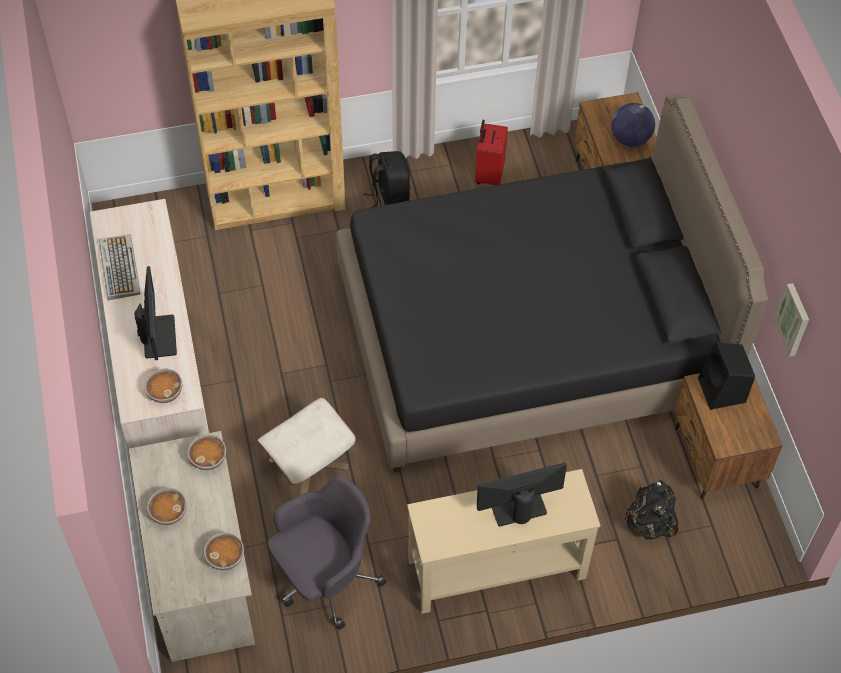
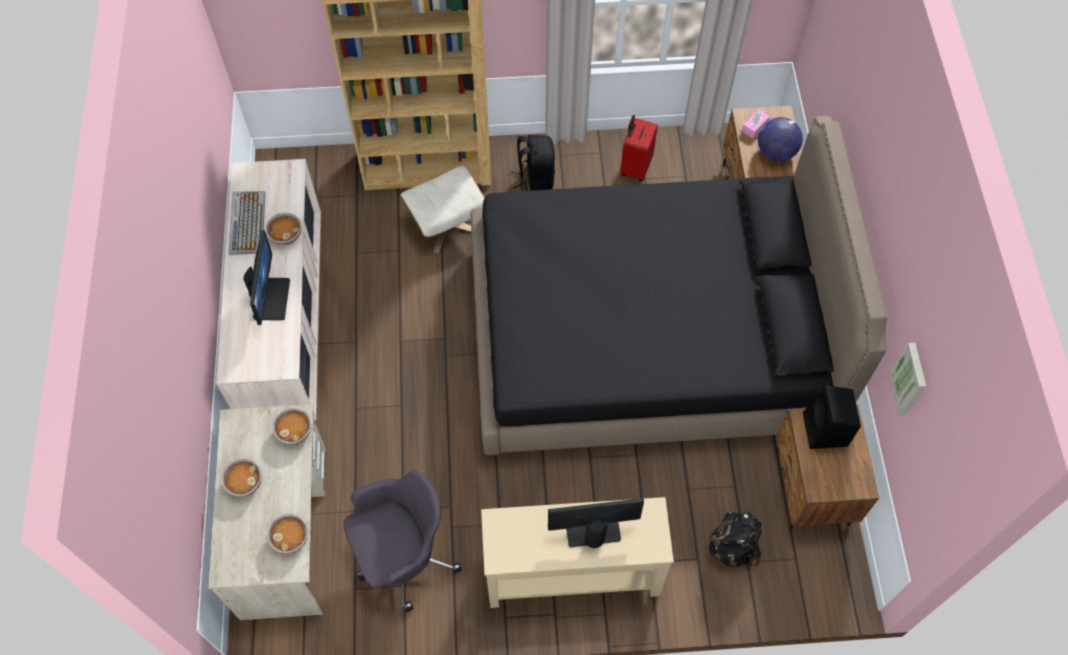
camera: 10 degrees right, 5 degrees up
(165, 392) = (265, 357): bowl -> bowl (286, 235)
(308, 463) = (409, 436): beige ottoman -> beige ottoman (446, 223)
(605, 117) = (754, 127): none -> pink tissue box

